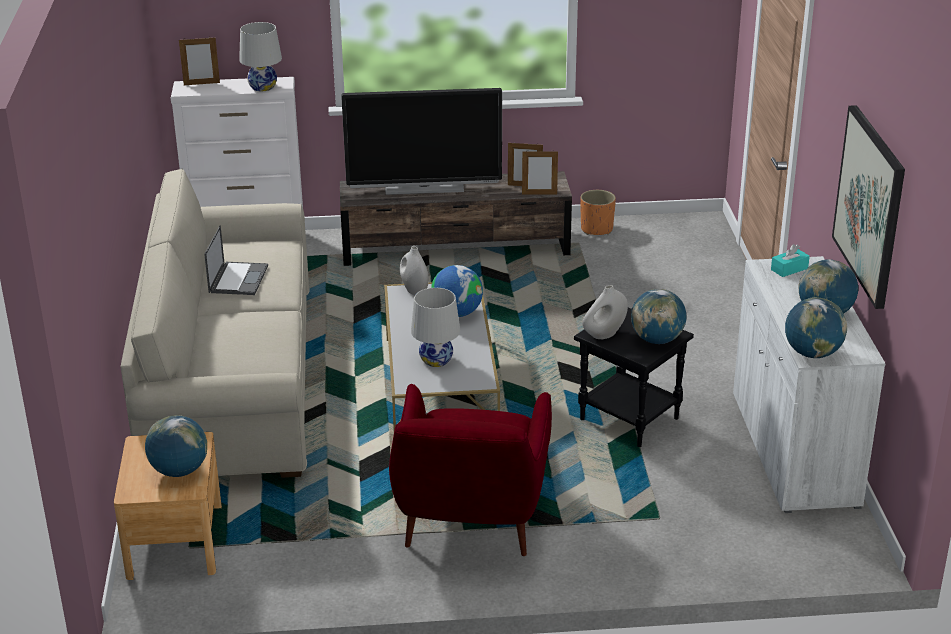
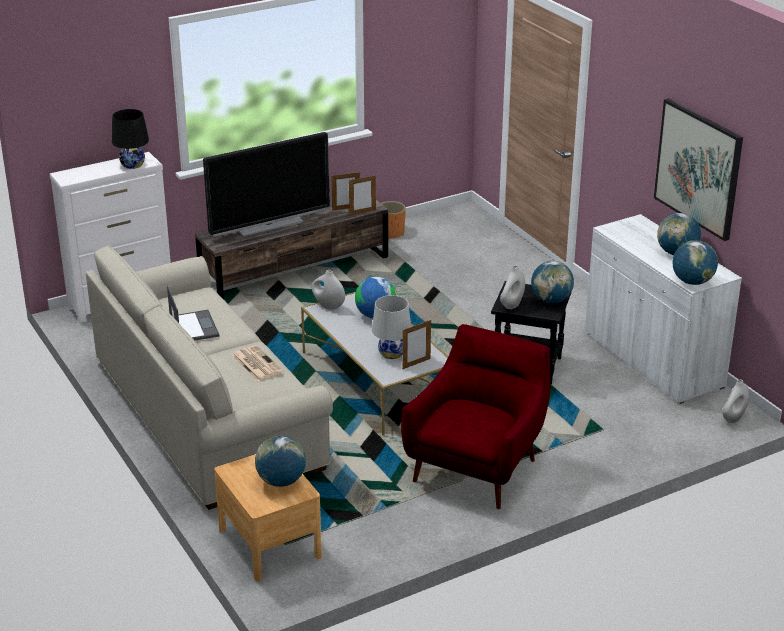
camera: 25 degrees left, 0 degrees up
(201, 84) = (77, 171): picture frame -> picture frame (416, 363)
(262, 87) = (132, 164): white table lamp -> black table lamp
(265, 334) = (256, 364): none -> newspaper
(471, 522) = (477, 467): red armchair -> red armchair turned 135 degrees counterclockwise
(789, 269) = (627, 227): turquoise tissue box -> none
(842, 550) = (733, 418): none -> white vase

